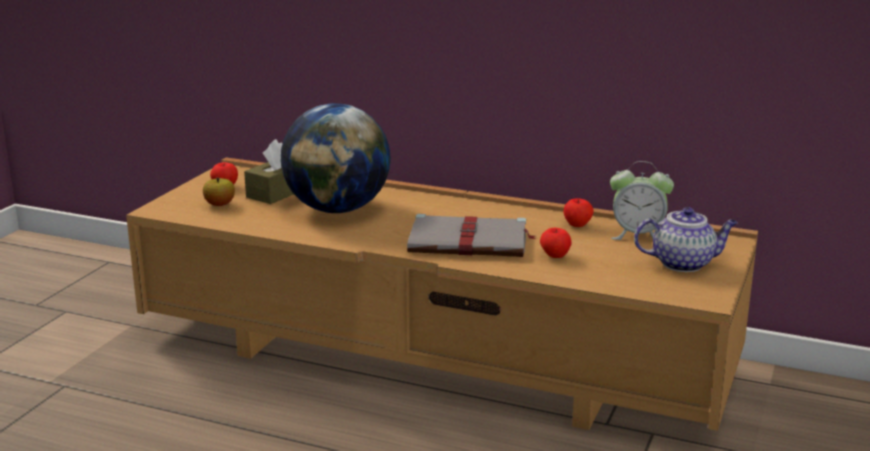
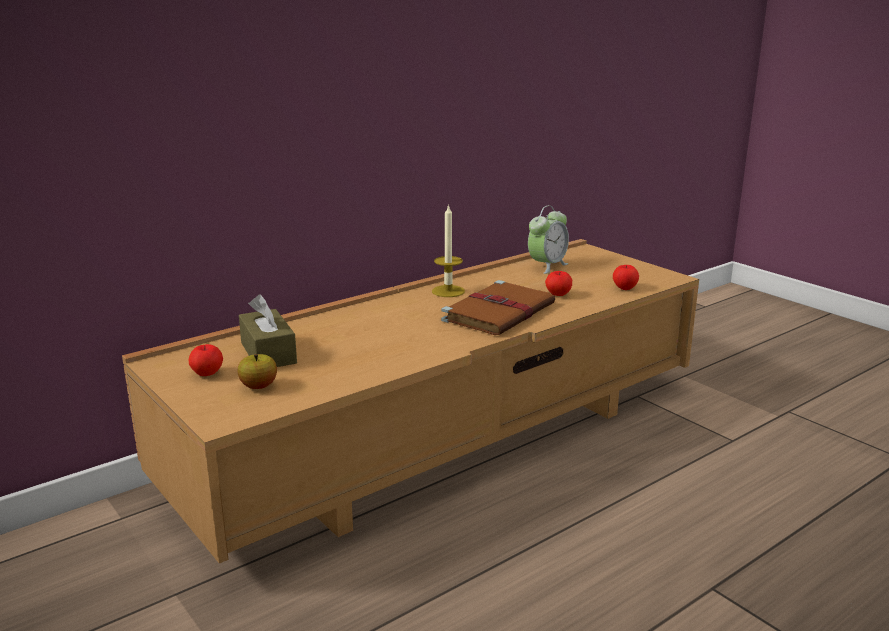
camera: 60 degrees left, 0 degrees up
(338, 209) = (356, 339): globe -> none
(470, 242) = (500, 312): grey book -> brown book
(494, 213) = (448, 291): none -> candle
(577, 225) = (507, 275): apple -> apple (625, 288)
(683, 263) = (609, 268): teapot -> none

